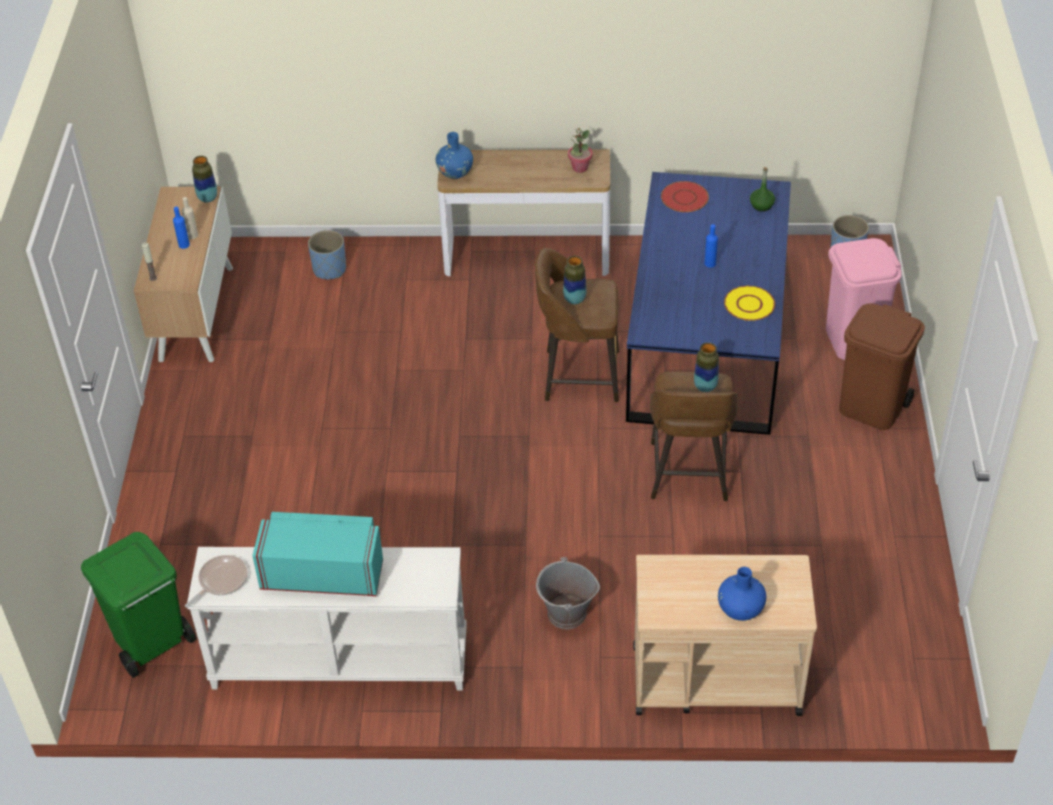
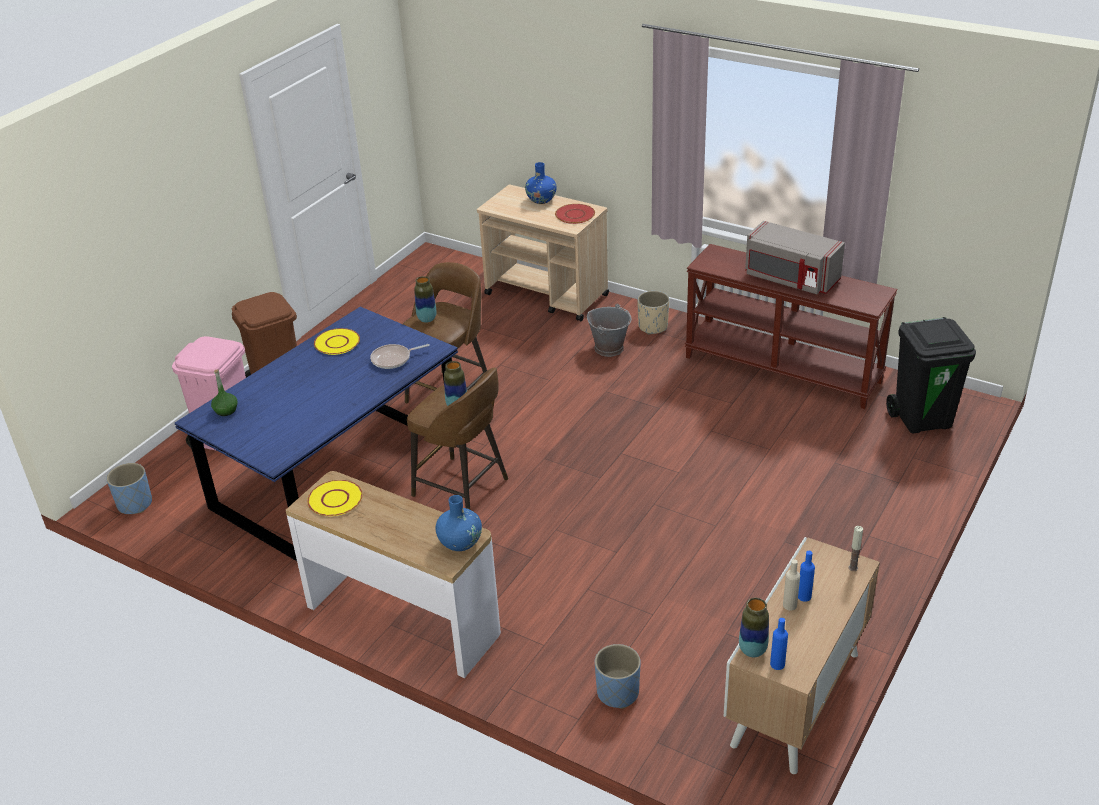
camera: 150 degrees left, 10 degrees down
(150, 644) = (923, 419): green trash can -> black trash can
(221, 581) = (867, 293): frying pan -> frying pan (393, 359)
(323, 572) = (790, 279): turquoise microwave -> grey microwave
(339, 663) = (783, 369): white console table -> brown console table
(537, 674) = (652, 327): none -> beige planter
(580, 168) = (335, 499): potted plant -> yellow plate
(684, 198) = (278, 440): red plate -> red plate (575, 214)
(710, 263) = (327, 380): blue bottle -> blue bottle (777, 664)

